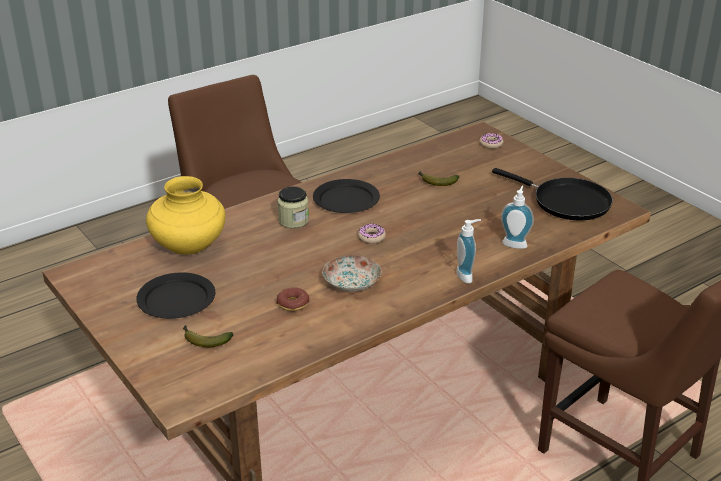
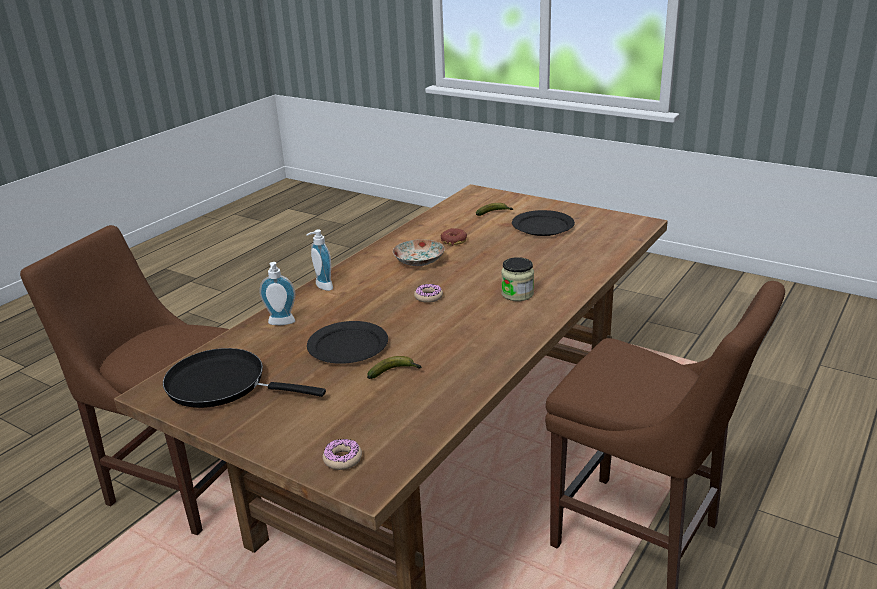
camera: 160 degrees right, 5 degrees down
(189, 246) = (583, 255): yellow vase -> none
(346, 200) = (484, 326): black plate -> black plate (347, 346)

